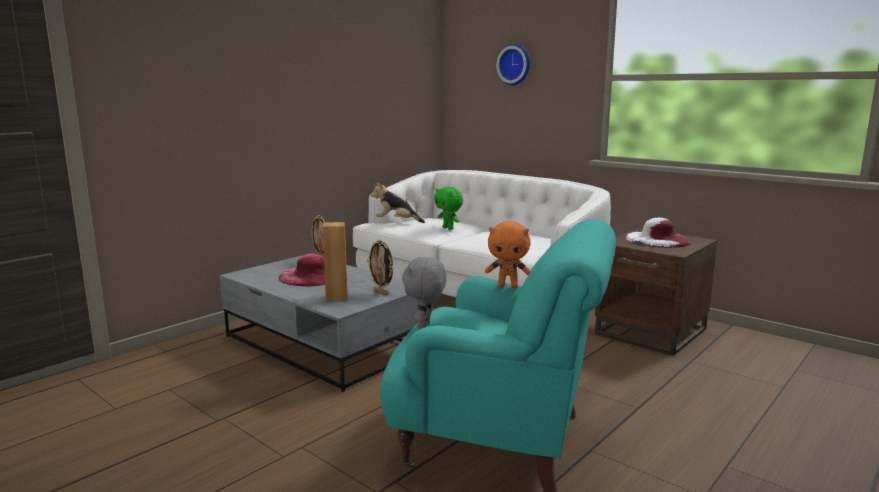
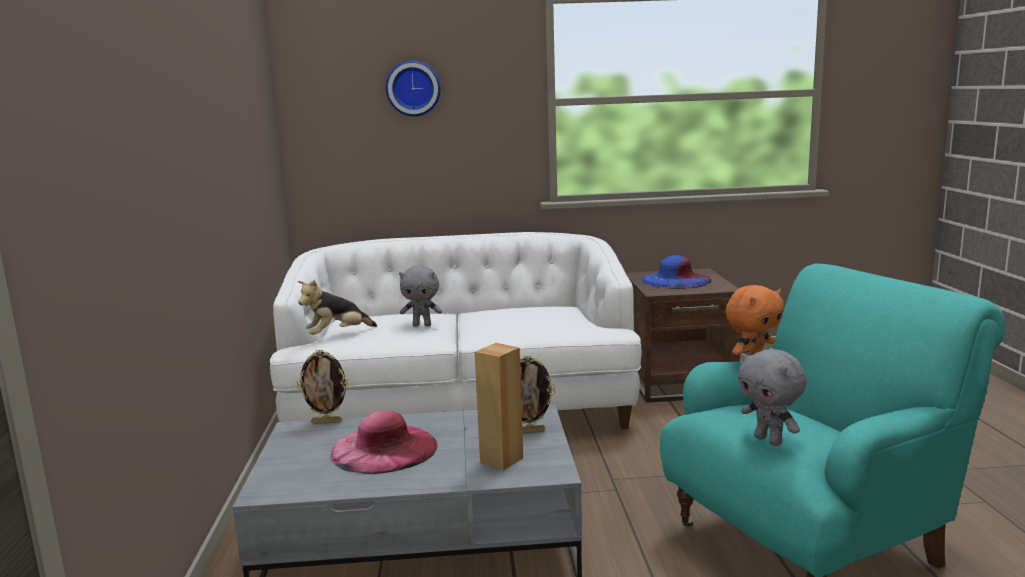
camera: 45 degrees left, 0 degrees up
(448, 228) = (422, 325): green plush toy -> grey plush toy
(657, 240) = (676, 280): white hat -> blue hat

